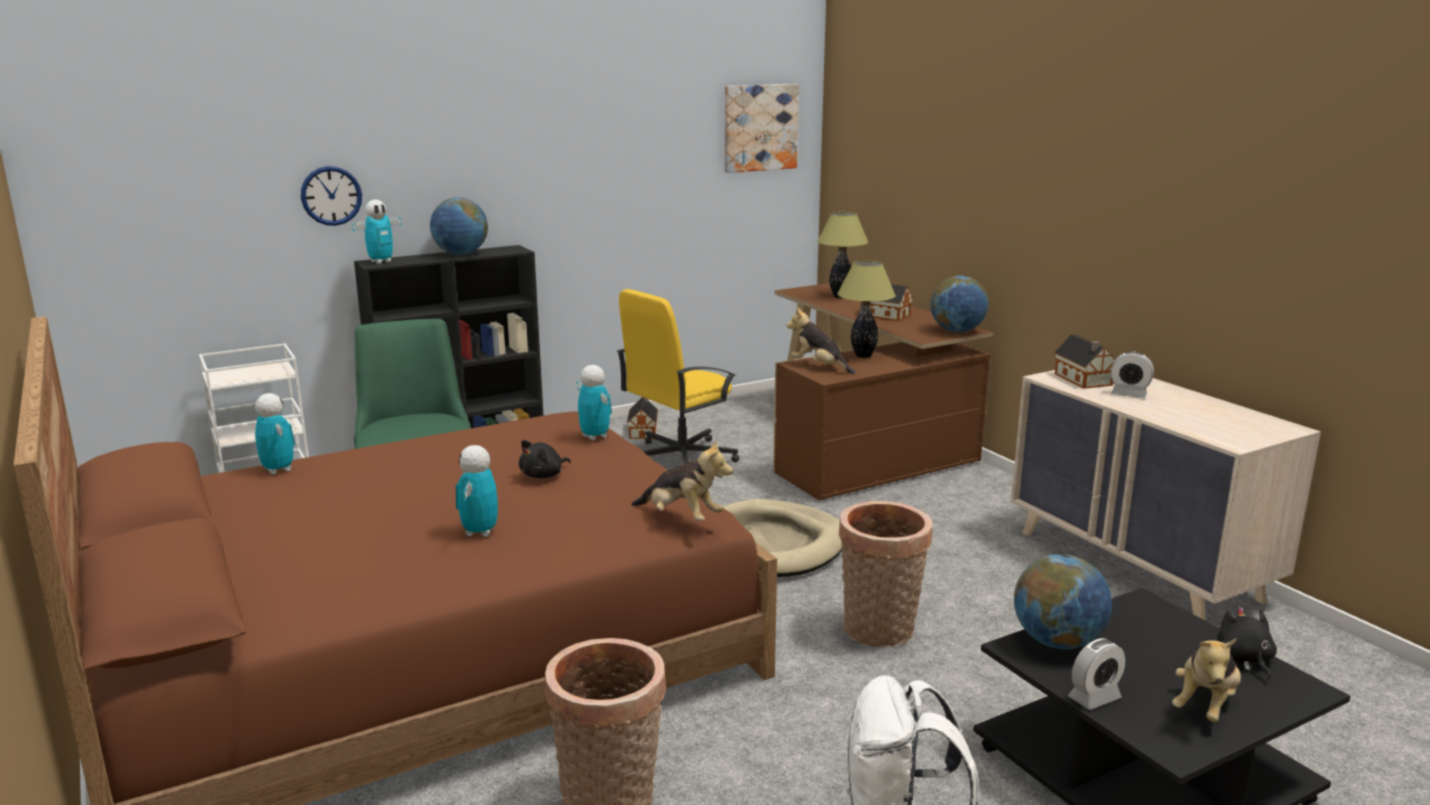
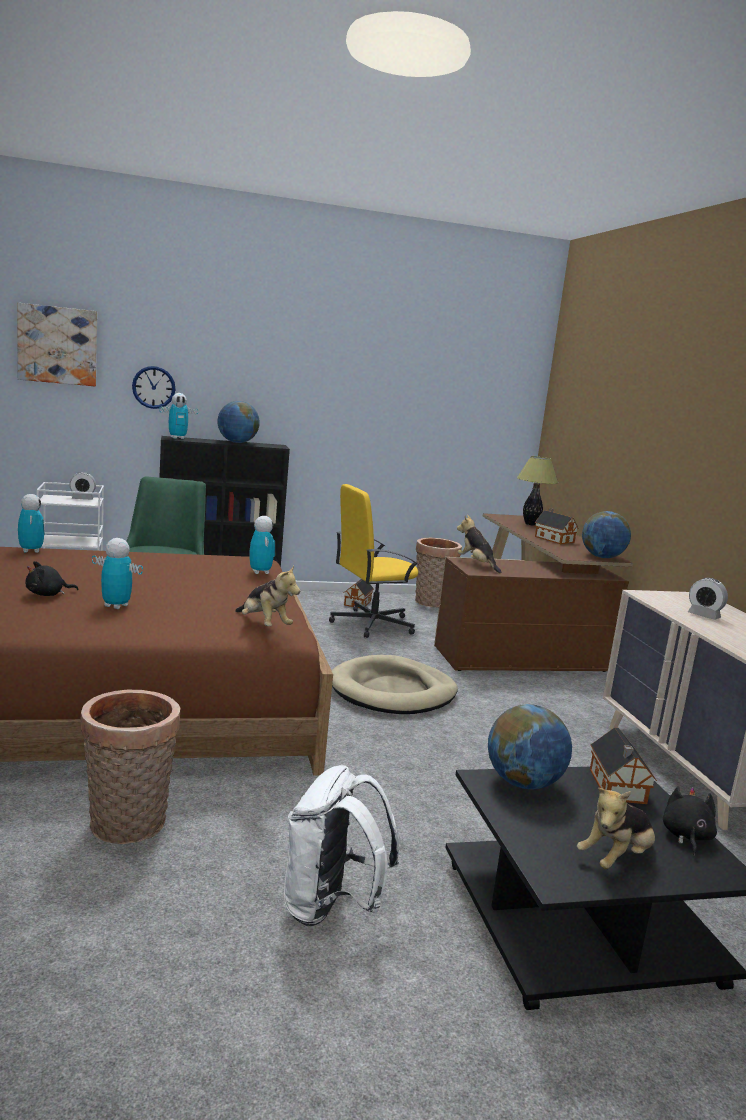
camera: 15 degrees right, 5 degrees down
(480, 532) = (116, 606): toy robot -> toy robot turned 90 degrees clockwise
(544, 475) = (199, 586): black plush toy -> black plush toy (47, 594)
(760, 127) = (492, 387): picture -> picture (57, 345)
(863, 356) = (520, 564): table lamp -> none
(879, 633) = (431, 766): basket -> basket (431, 603)
(1084, 380) = (673, 600): toy house -> toy house (617, 787)
(1094, 698) = (518, 828): alarm clock -> alarm clock (82, 499)

